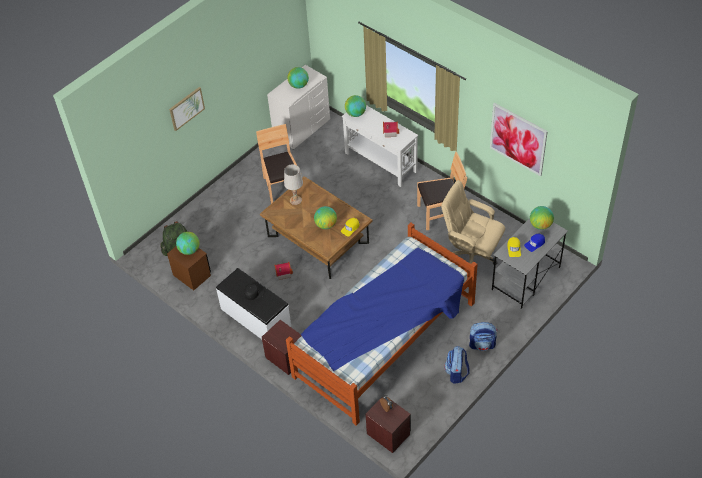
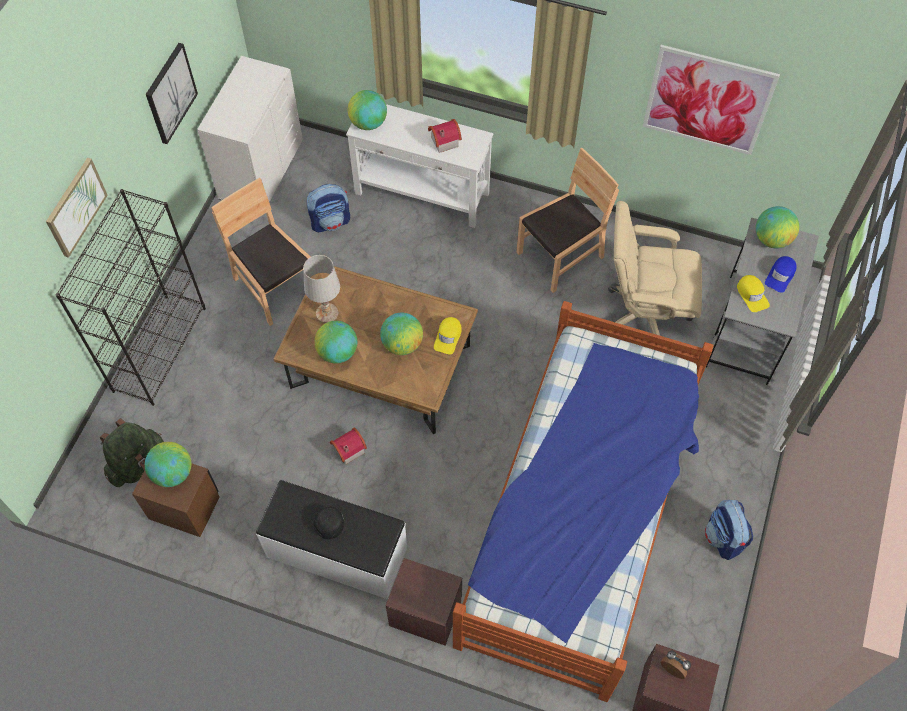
camera: 25 degrees left, 10 degrees up
(212, 200) = (160, 348): none -> black bookcase
(255, 71) = (170, 93): none -> picture
(298, 85) = (247, 98): globe -> globe (337, 352)
(482, 344) = (739, 471): backpack -> backpack (331, 222)

